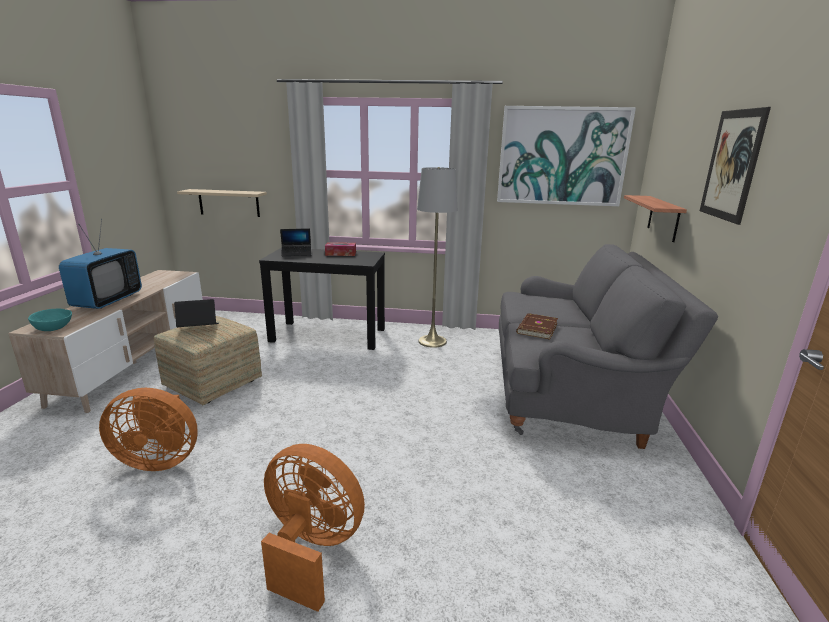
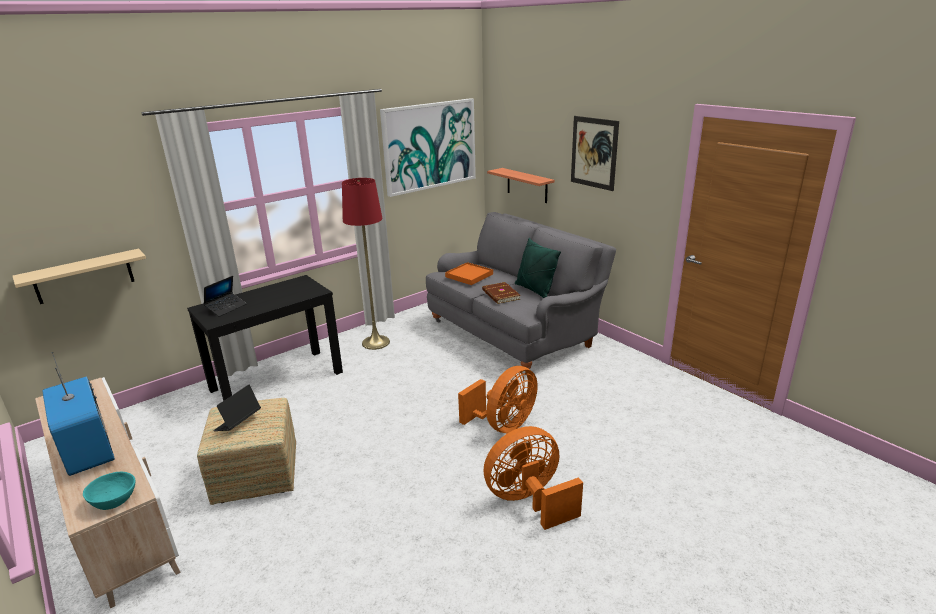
camera: 45 degrees left, 5 degrees up
(159, 459) = (337, 542): orange fan -> orange fan (503, 425)
(340, 253) = (270, 291): tissue box -> none
(432, 341) = (376, 342): grey floor lamp -> red floor lamp
(536, 303) = (469, 275): none -> orange tray
(585, 339) = (535, 290): none -> green pillow

